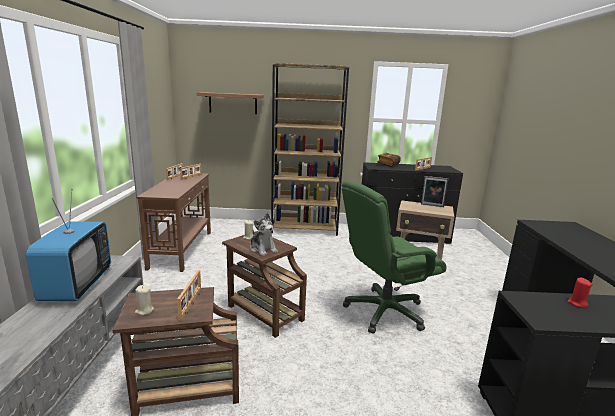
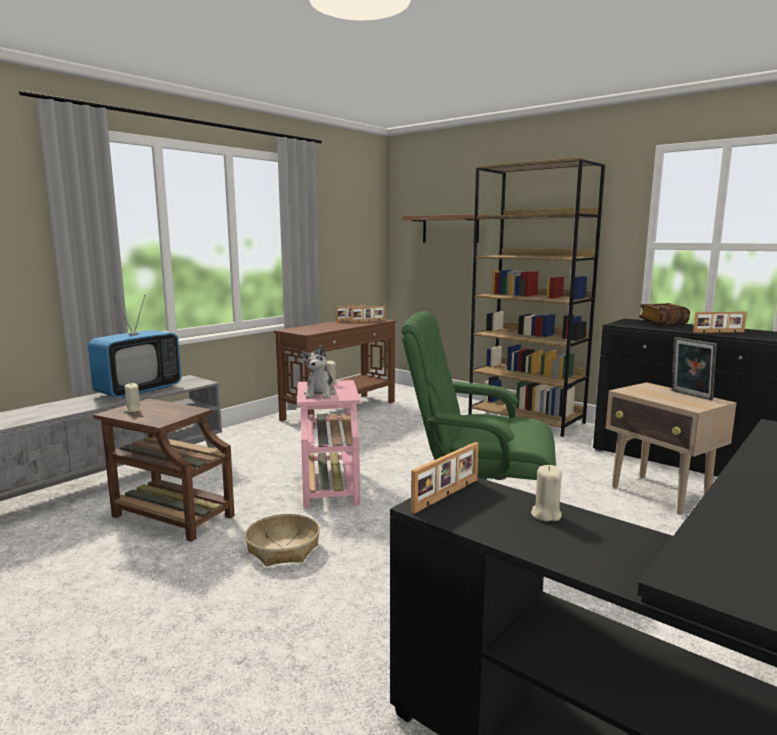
camera: 40 degrees right, 5 degrees down
(191, 304) = (170, 414): picture frame -> picture frame (447, 495)
(263, 312) = (329, 485): brown side table -> pink side table
(308, 374) = (283, 549): none -> basket
(577, 303) = (545, 515): red candle -> beige candle

